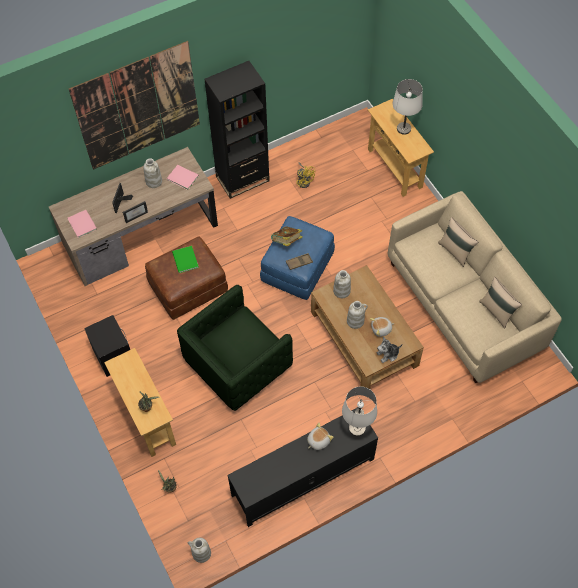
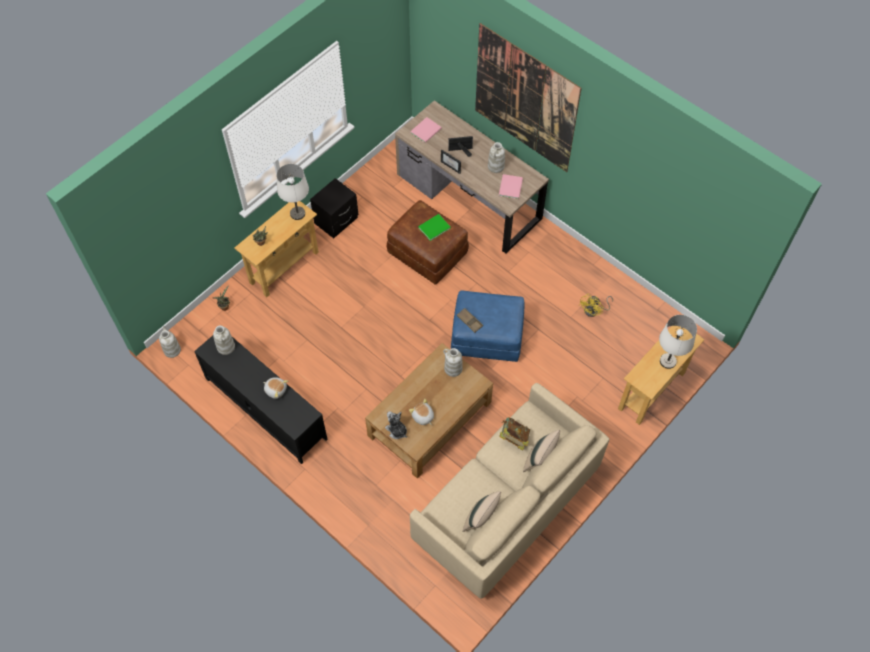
camera: 70 degrees right, 0 degrees up
(237, 365) = (361, 319): green armchair -> none
(242, 179) = (570, 257): black bookcase -> none
(286, 242) = (489, 303): book -> book (514, 438)
(355, 321) = (423, 391): white vase -> white vase (226, 347)
(357, 428) = (298, 419): white table lamp -> white table lamp (298, 213)

